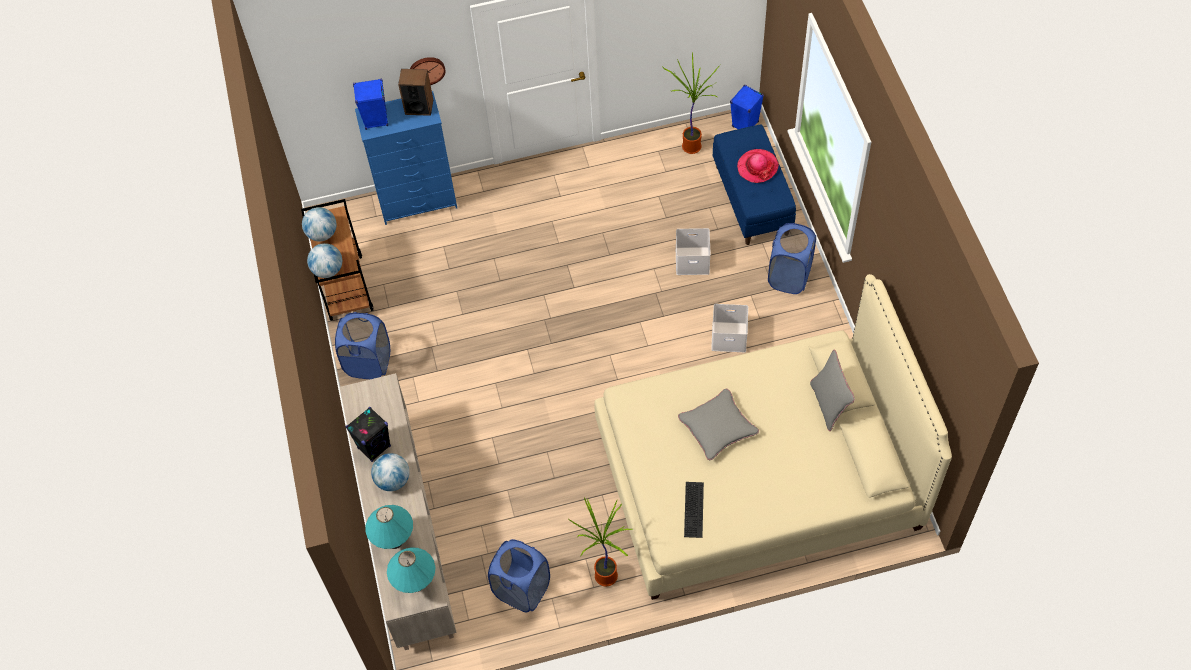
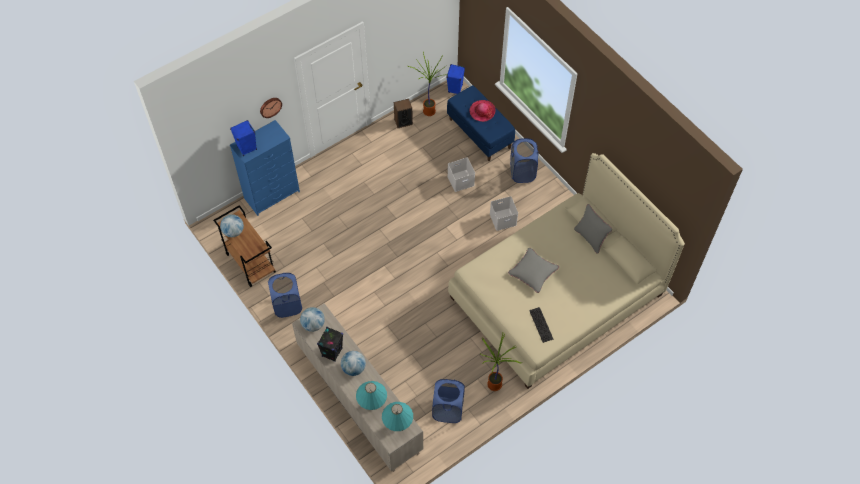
camera: 25 degrees left, 0 degrees up
(328, 270) = (248, 253): globe -> globe (313, 325)
(419, 107) = (271, 132): speaker -> speaker (403, 122)

